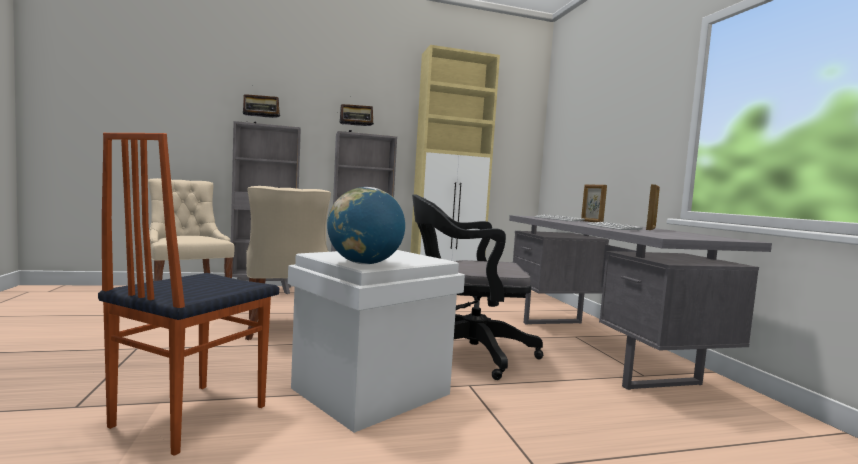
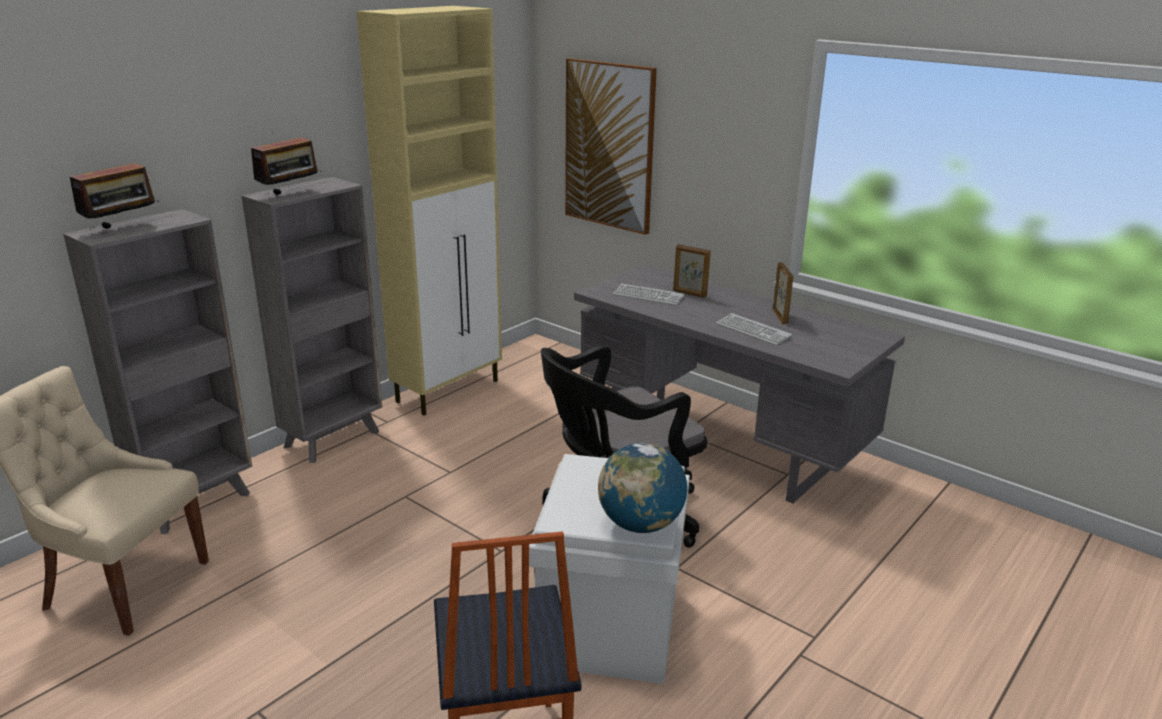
camera: 35 degrees left, 20 degrees up
(286, 328) = (373, 573): beige chair -> none
(576, 147) = (609, 146): none -> picture

